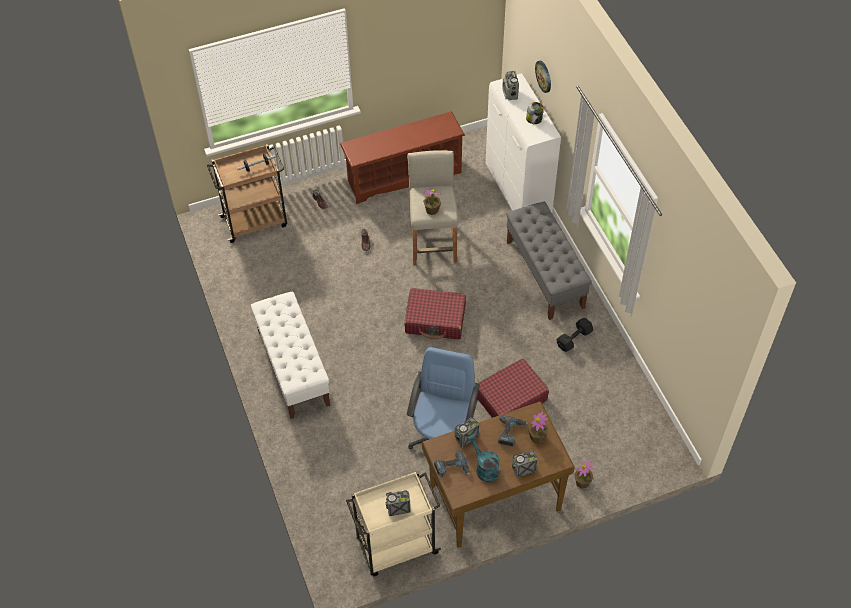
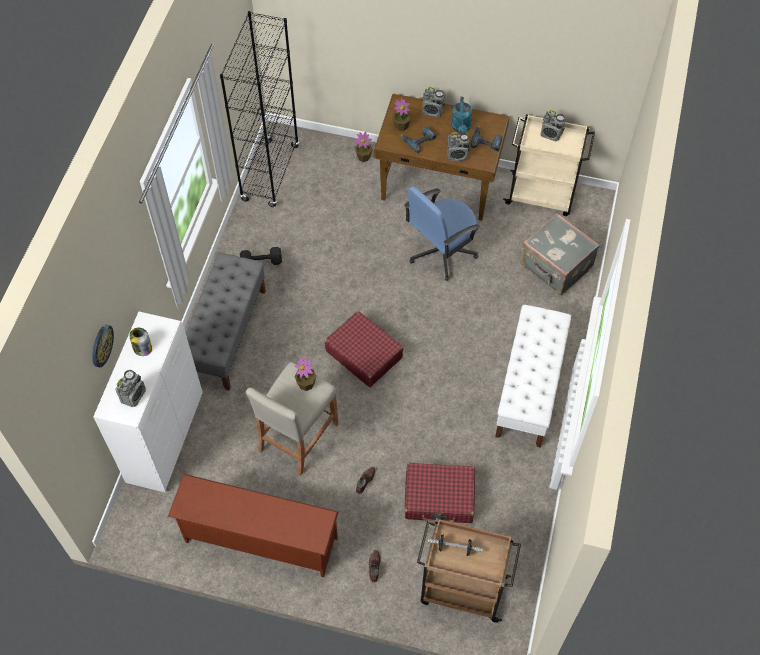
camera: 145 degrees left, 5 degrees up
(337, 481) = (555, 267): none -> grey suitcase
(510, 398) = (360, 247): red suitcase -> red suitcase (439, 497)
(643, 415) = (270, 173): none -> black bookcase

